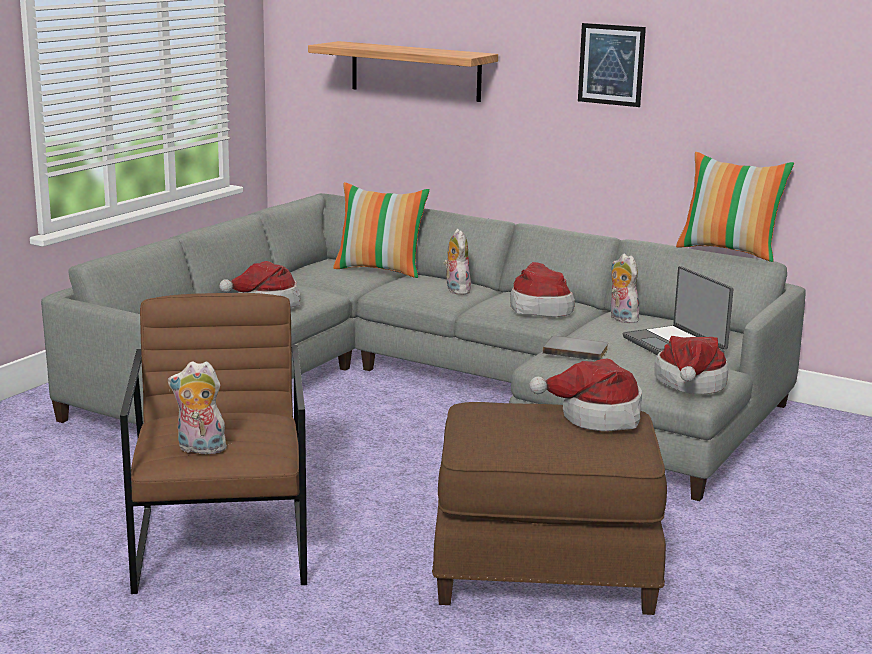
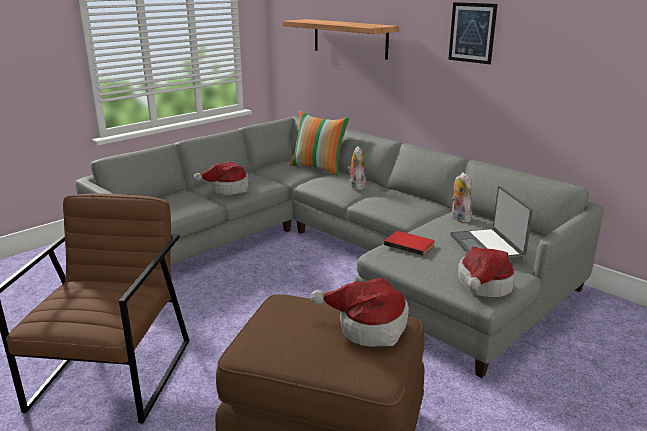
camera: 15 degrees right, 5 degrees up
(199, 449) = (62, 318): plush toy -> none
(540, 308) = (404, 205): hat -> none
(576, 350) = (410, 244): grey book -> red book
(729, 251) = (546, 174): pillow -> none

